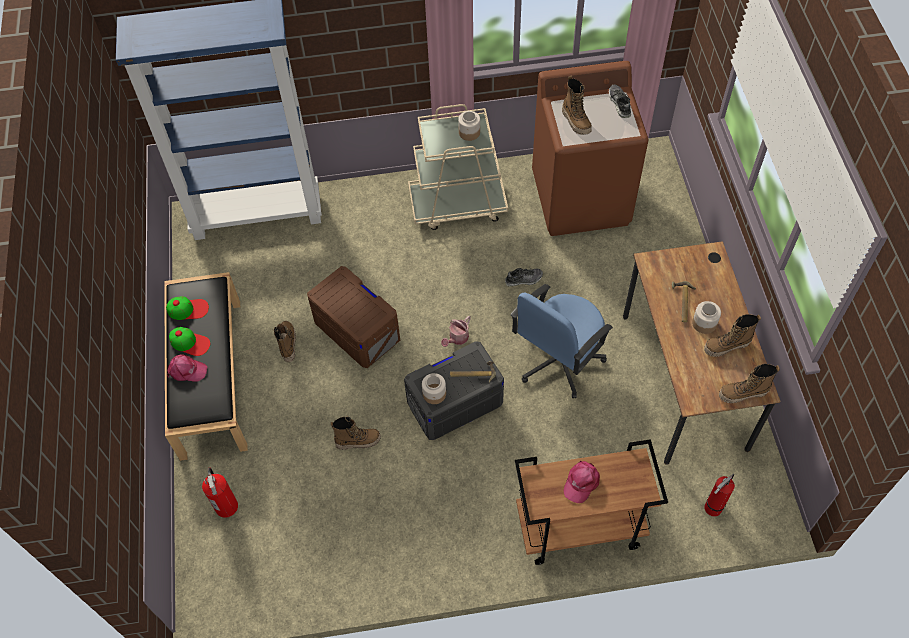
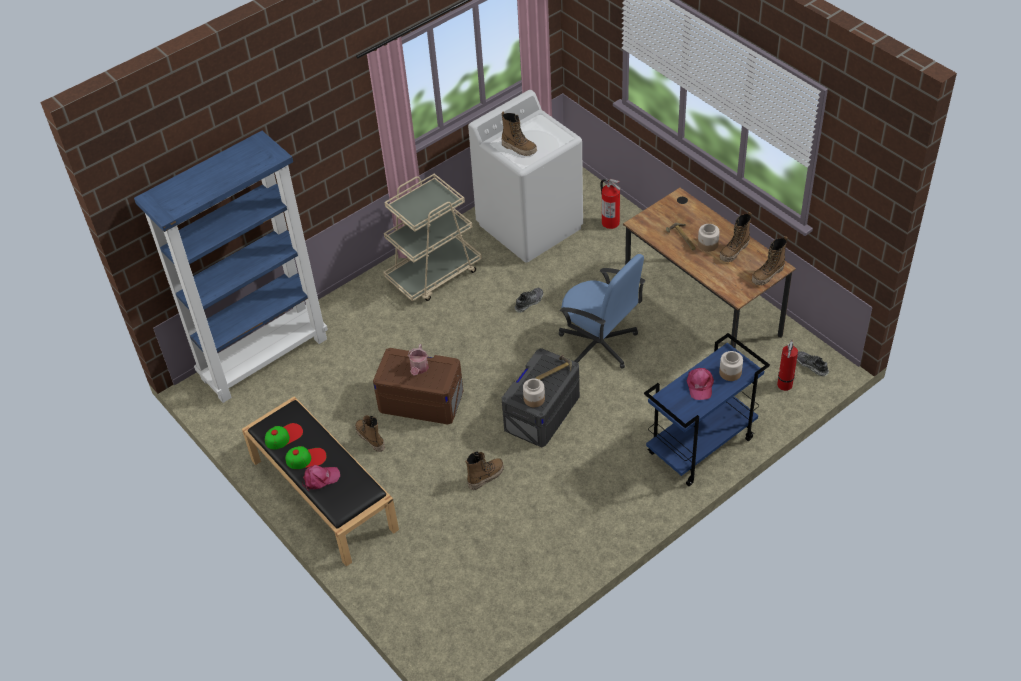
camera: 30 degrees left, 10 degrees down
(227, 506) = (414, 576): fire extinguisher -> fire extinguisher (610, 222)
(457, 339) = (508, 368): watering can -> watering can (419, 369)
(469, 133) = (433, 196): jar -> jar (730, 373)
(558, 360) = (599, 345): blue office chair -> blue office chair turned 60 degrees counterclockwise
(578, 528) = (700, 447): brown cart -> blue cart
(581, 198) = (530, 226): brown washing machine -> white washing machine
(619, 104) = (542, 123): shoe -> shoe (811, 366)

